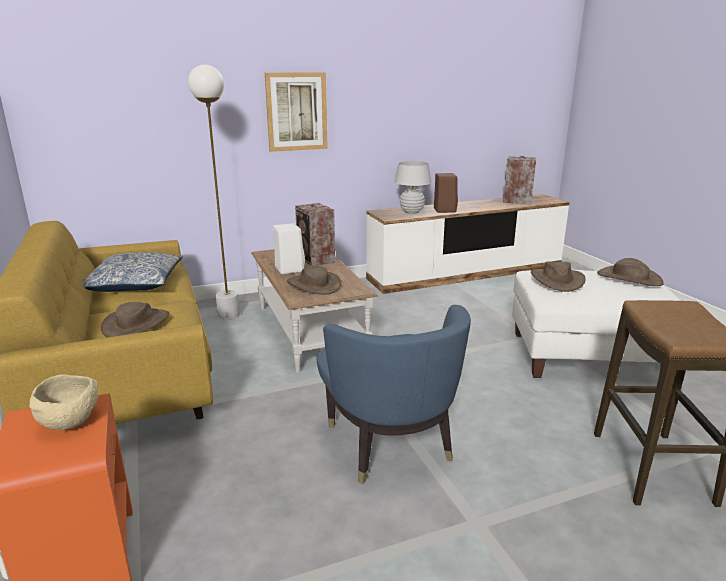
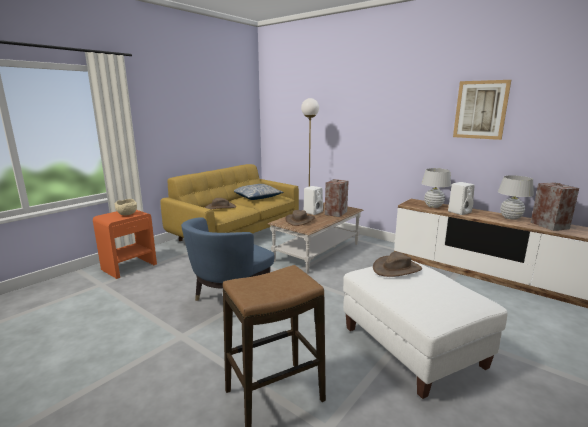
camera: 60 degrees right, 5 degrees down
(297, 112) = (374, 126): picture -> picture (480, 110)
(444, 210) = (459, 212): brown speaker -> white speaker
(483, 203) = (510, 217): none -> white table lamp
(629, 278) = (451, 294): brown hat -> none

